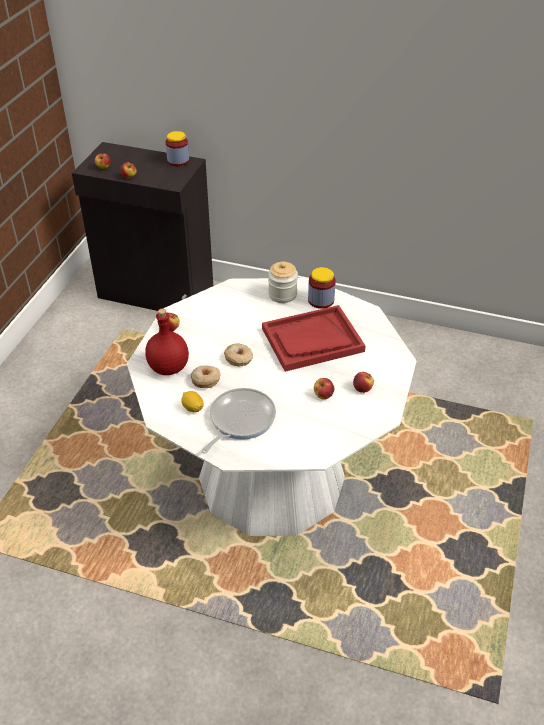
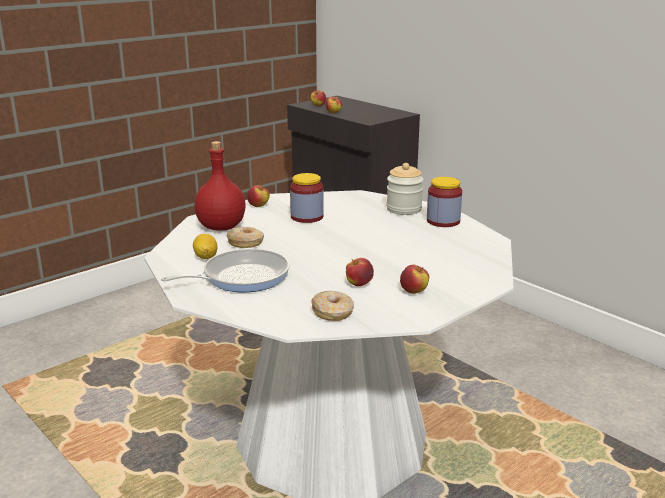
camera: 30 degrees right, 20 degrees down
(178, 161) = (391, 111): jar -> jar (307, 217)
(239, 358) = (299, 238): donut -> donut (333, 312)
(312, 340) = (398, 244): red tray -> none

